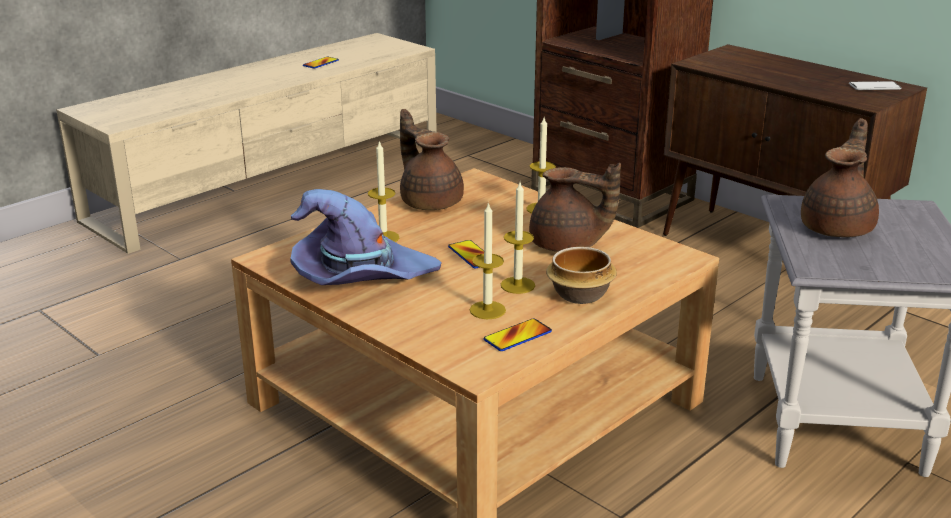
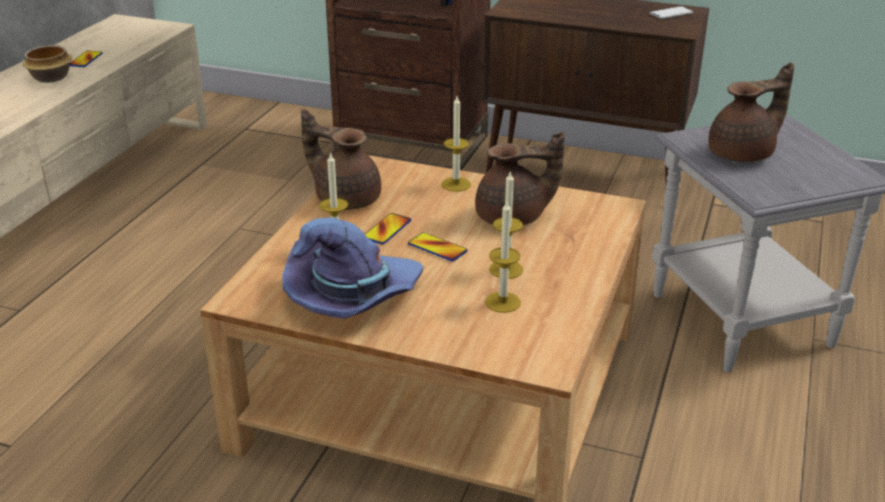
camera: 25 degrees left, 5 degrees up
(517, 336) = (552, 322): phone -> phone (387, 230)
(581, 296) = (569, 266): bowl -> bowl (51, 78)
(838, 227) = (743, 154): brown teapot -> brown teapot turned 60 degrees clockwise

